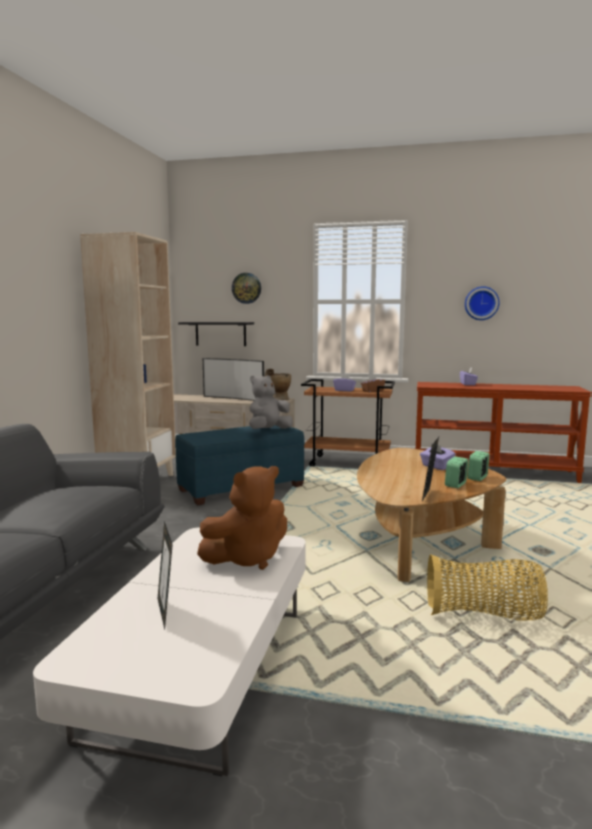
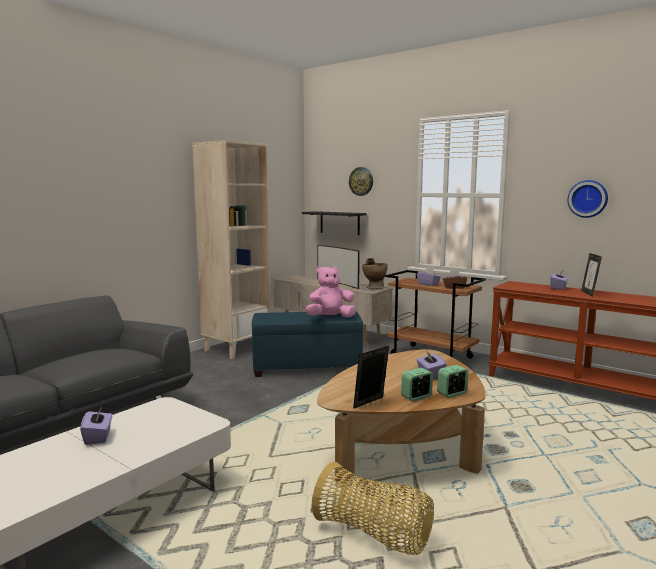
camera: 25 degrees right, 0 degrees up
(166, 612) = (53, 460): picture frame -> picture frame (589, 293)
(181, 579) = (98, 437): none -> purple tissue box
(247, 558) = (164, 431): brown plush toy -> none
(268, 430) = (330, 318): grey plush toy -> pink plush toy

